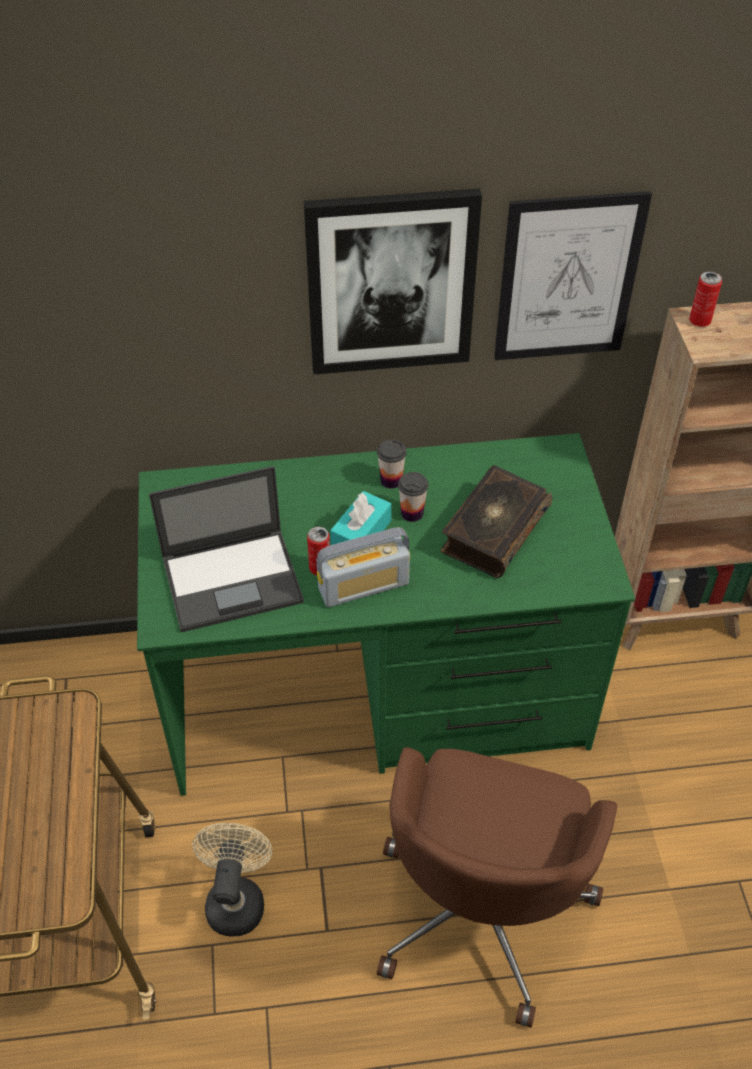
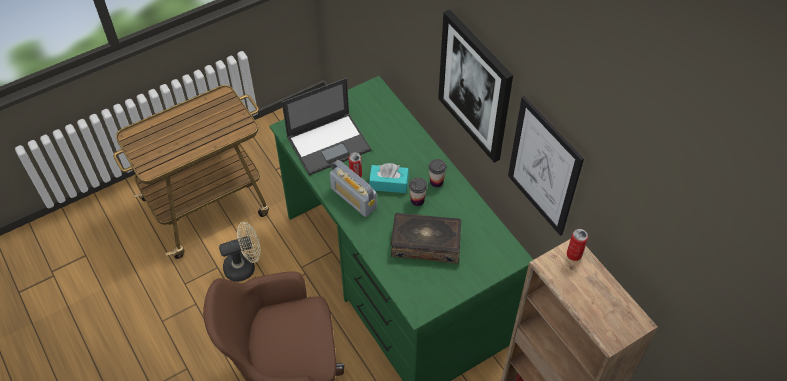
camera: 65 degrees right, 5 degrees up
(234, 579) = (329, 143): laptop -> laptop turned 75 degrees counterclockwise

